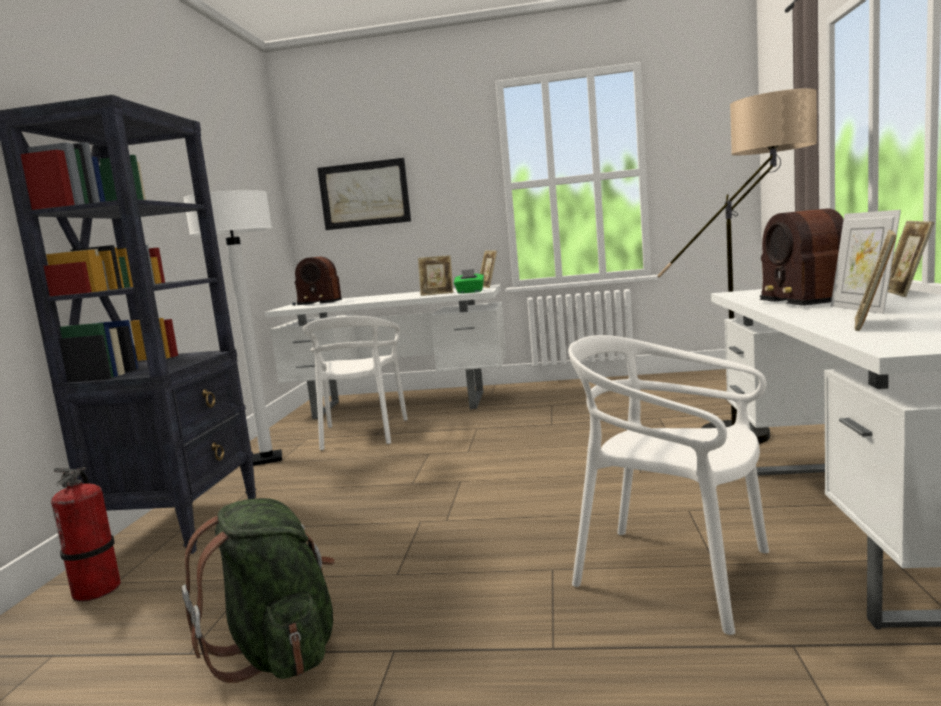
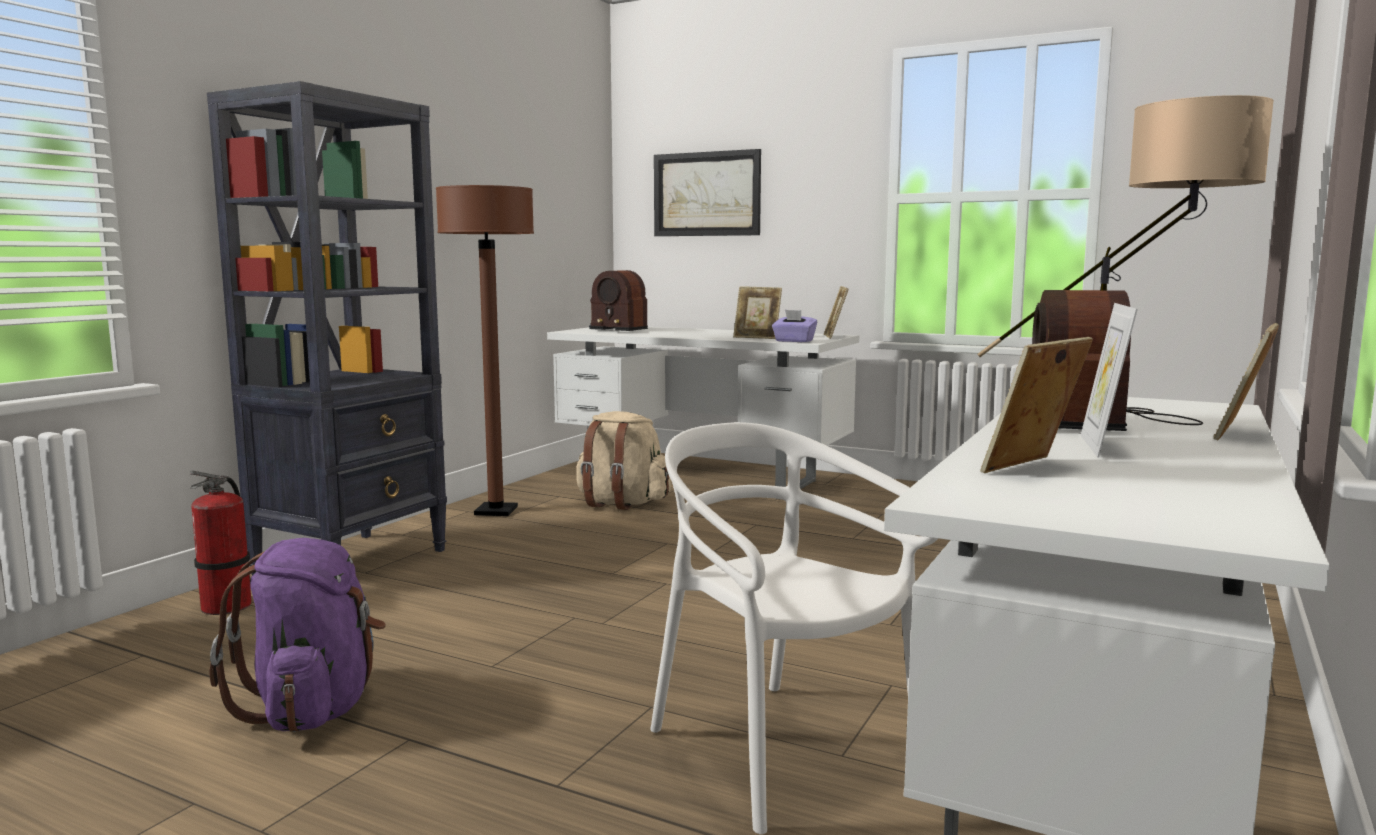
camera: 20 degrees right, 0 degrees up
(267, 459) = (496, 511): white floor lamp -> brown floor lamp
(279, 651) = (313, 708): green backpack -> purple backpack
(362, 434) = (621, 503): white chair -> beige backpack
(470, 292) = (794, 341): green tissue box -> purple tissue box

